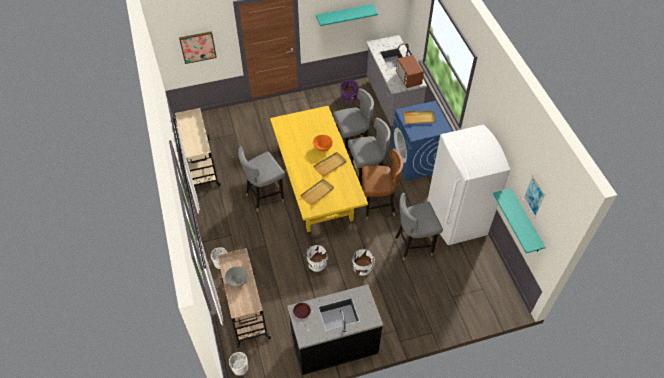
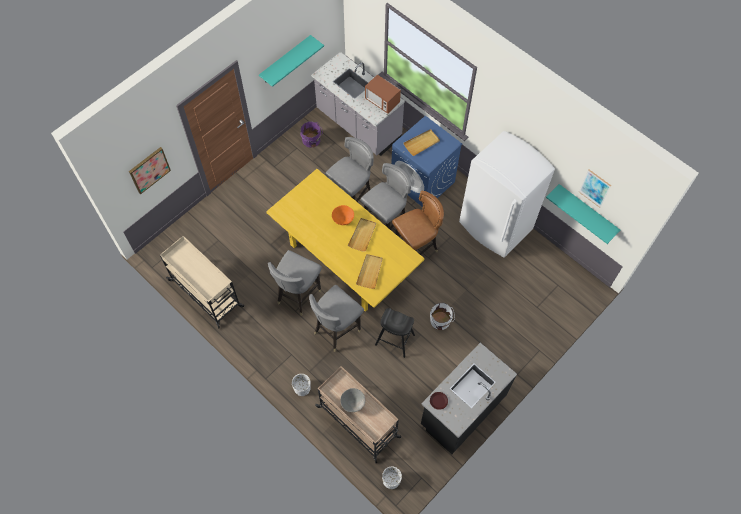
camera: 30 degrees left, 10 degrees up
(316, 264) = (395, 340): white bucket -> black stool
(413, 245) = (473, 274): grey chair -> grey chair (336, 330)

